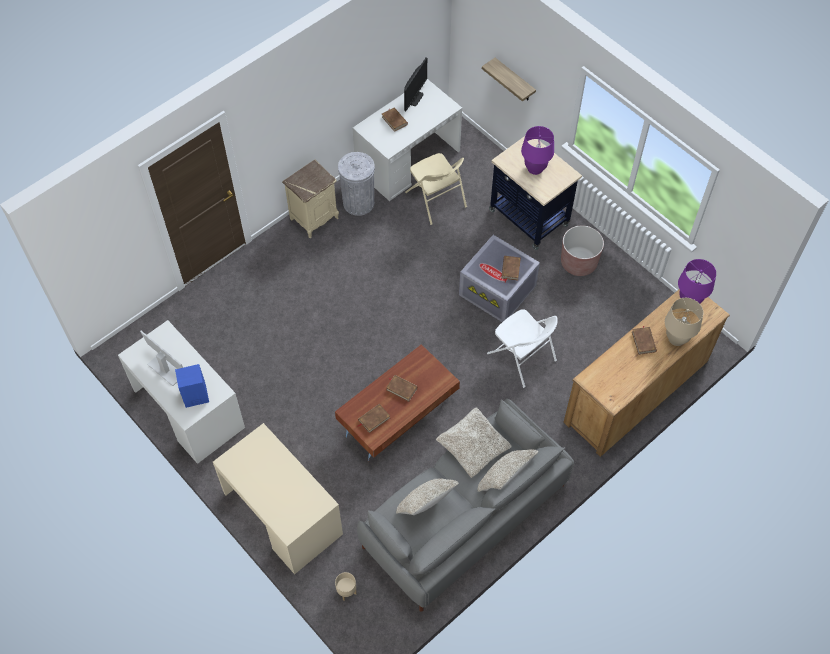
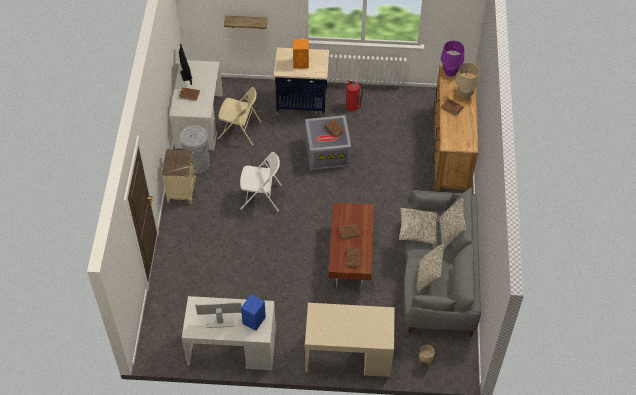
camera: 45 degrees left, 5 degrees down
(521, 357) = (378, 175): white chair -> white chair (261, 197)
(535, 168) = (301, 63): purple table lamp -> orange speaker
(578, 263) = (352, 106): brown planter -> fire extinguisher

